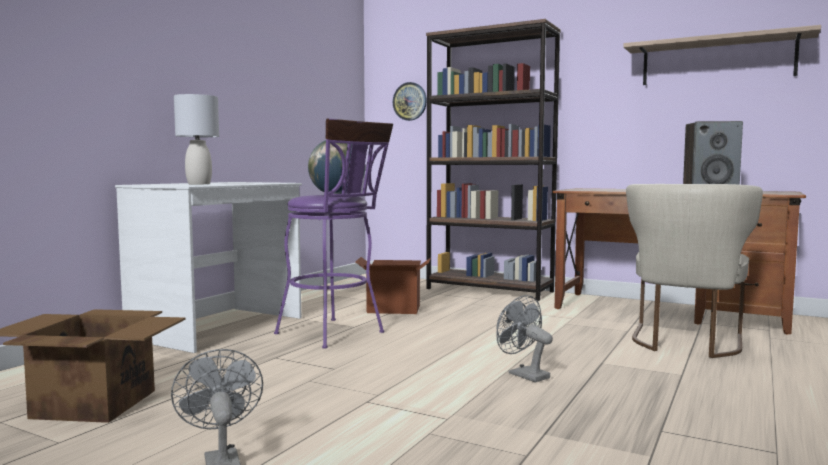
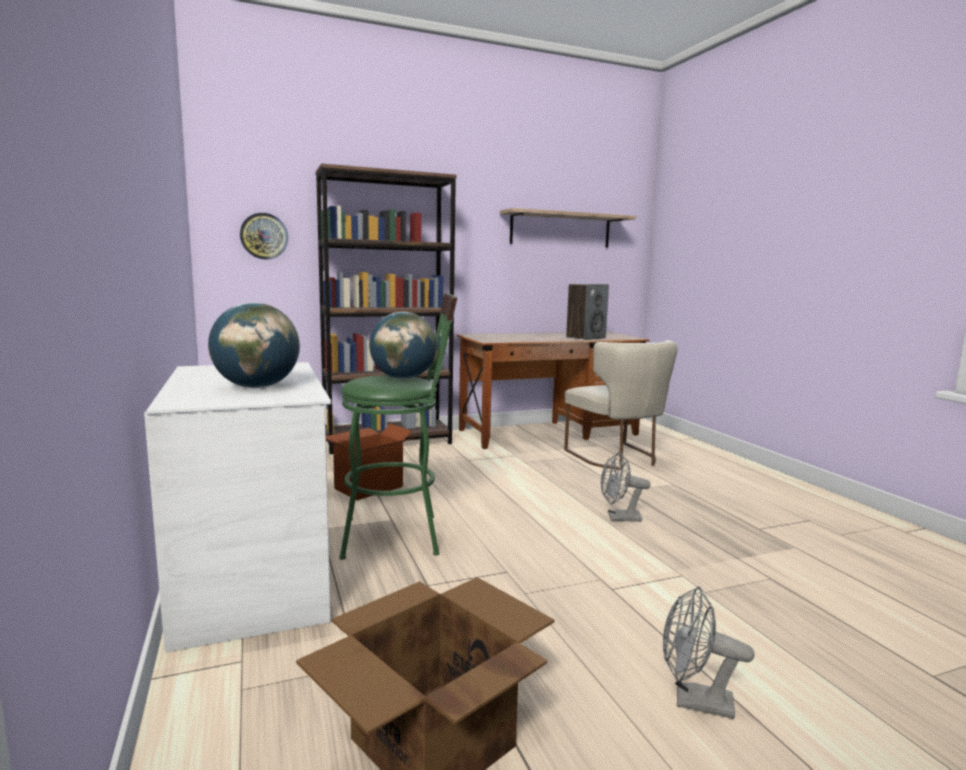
camera: 50 degrees left, 5 degrees up
(199, 184) = (256, 387): grey table lamp -> globe
(336, 334) = (401, 535): purple stool -> green stool

